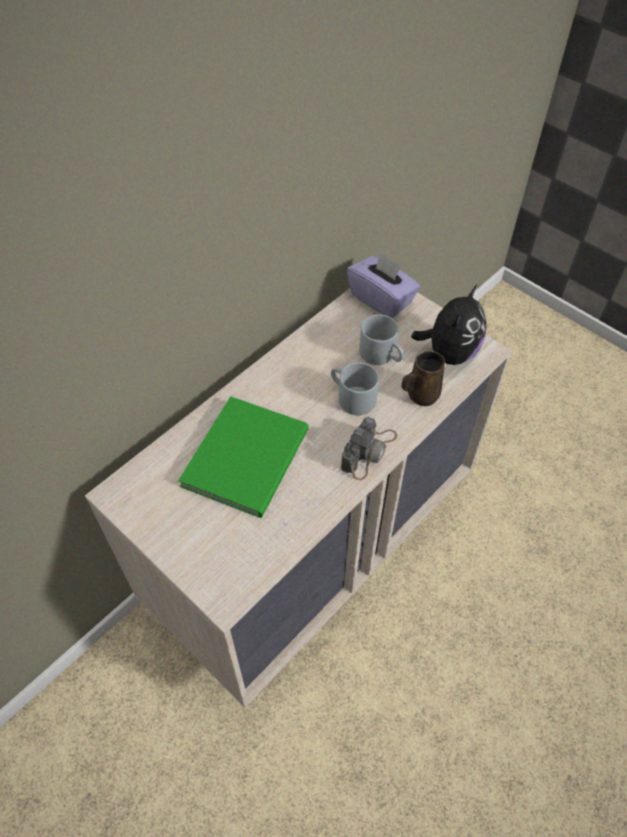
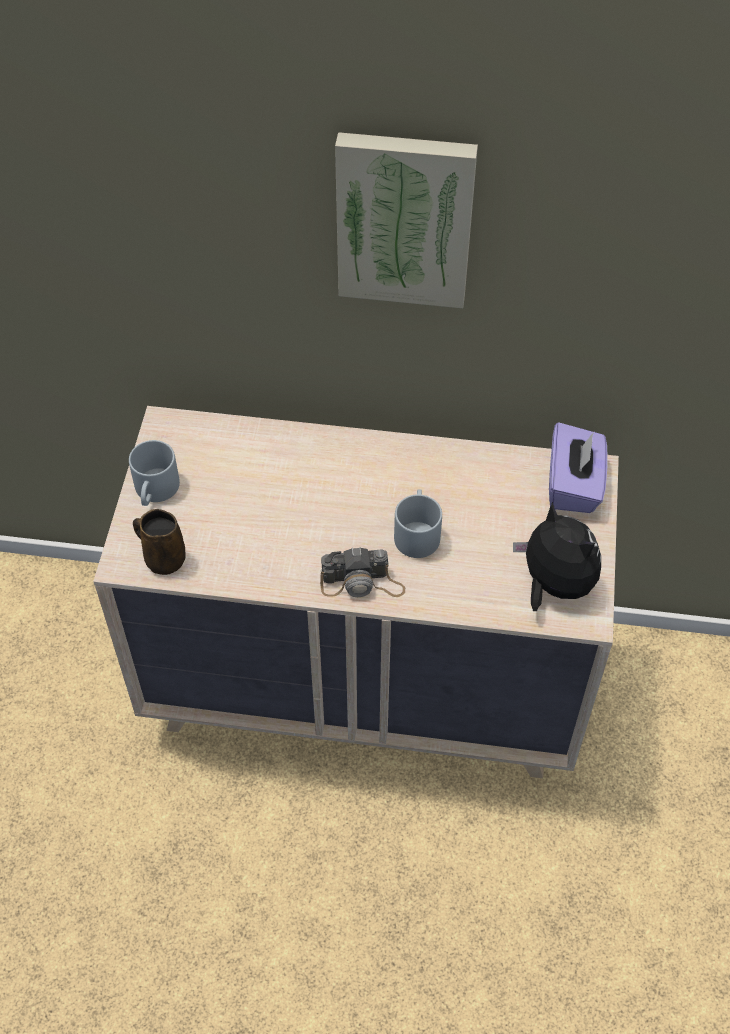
camera: 55 degrees right, 0 degrees up
(230, 163) = (405, 218): none -> picture
(250, 455) = (280, 493): green book -> none
(382, 355) = (495, 528): grey mug -> grey mug (156, 491)
(421, 395) = (471, 589): brown mug -> brown mug (163, 558)
(449, 352) = (553, 585): plush toy -> plush toy turned 120 degrees counterclockwise

